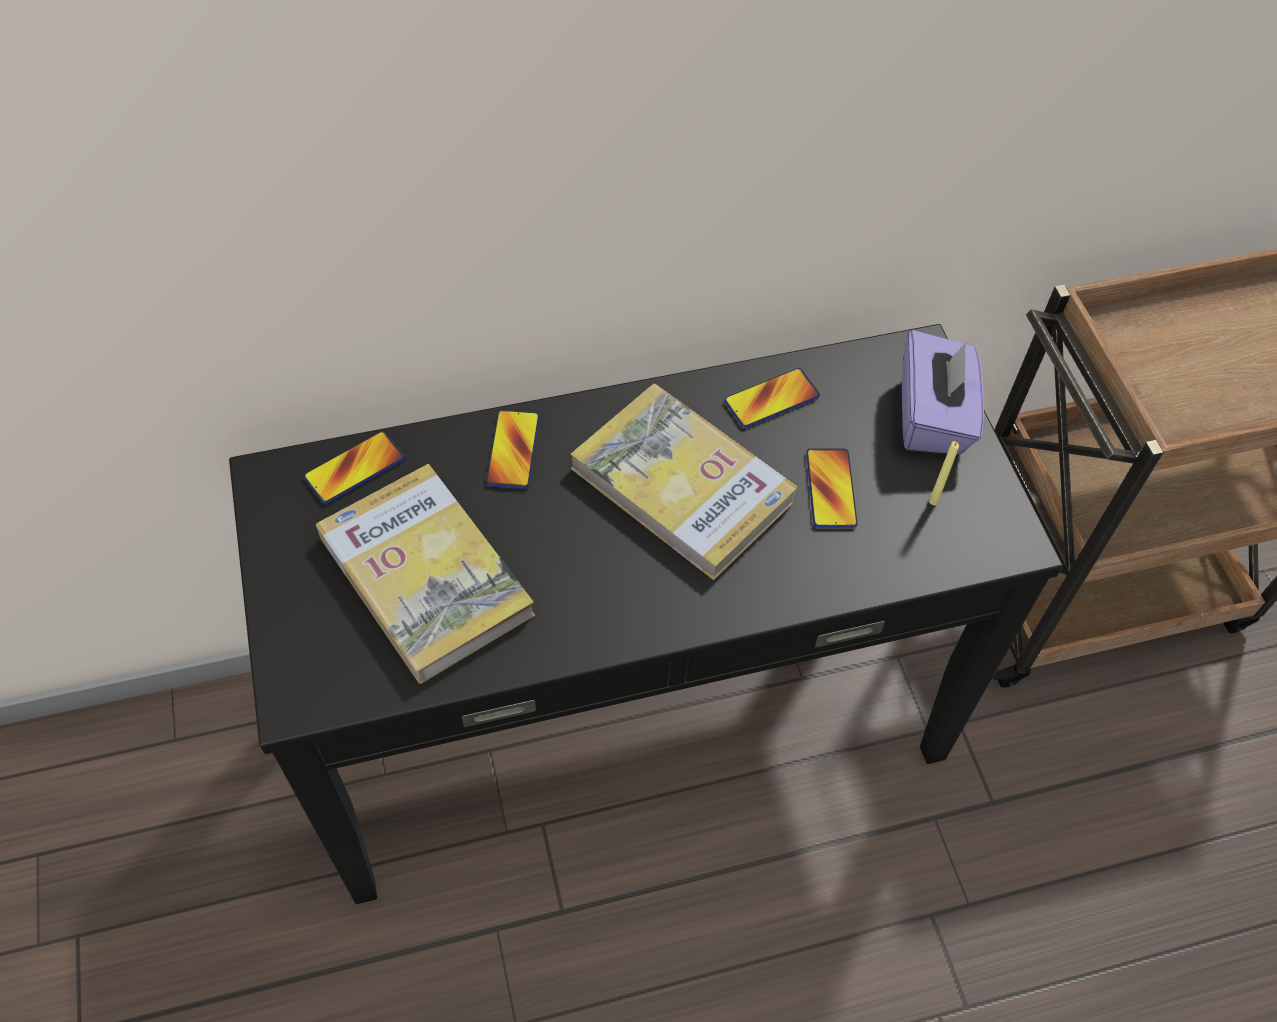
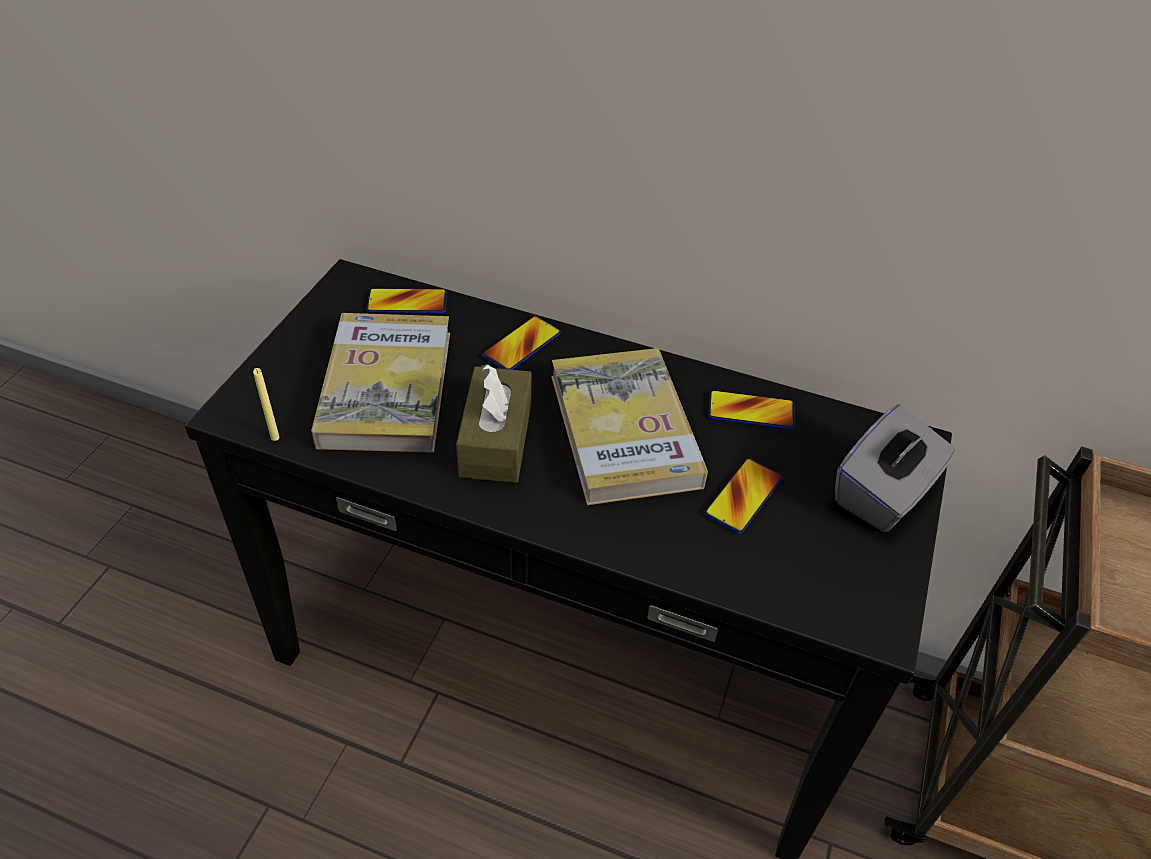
camera: 35 degrees right, 10 degrees down
(579, 566) = (496, 439): none -> brown tissue box
(933, 417) = (884, 493): purple tissue box -> grey tissue box
(933, 501) = (828, 554): yellow candle -> yellow candle (275, 437)

